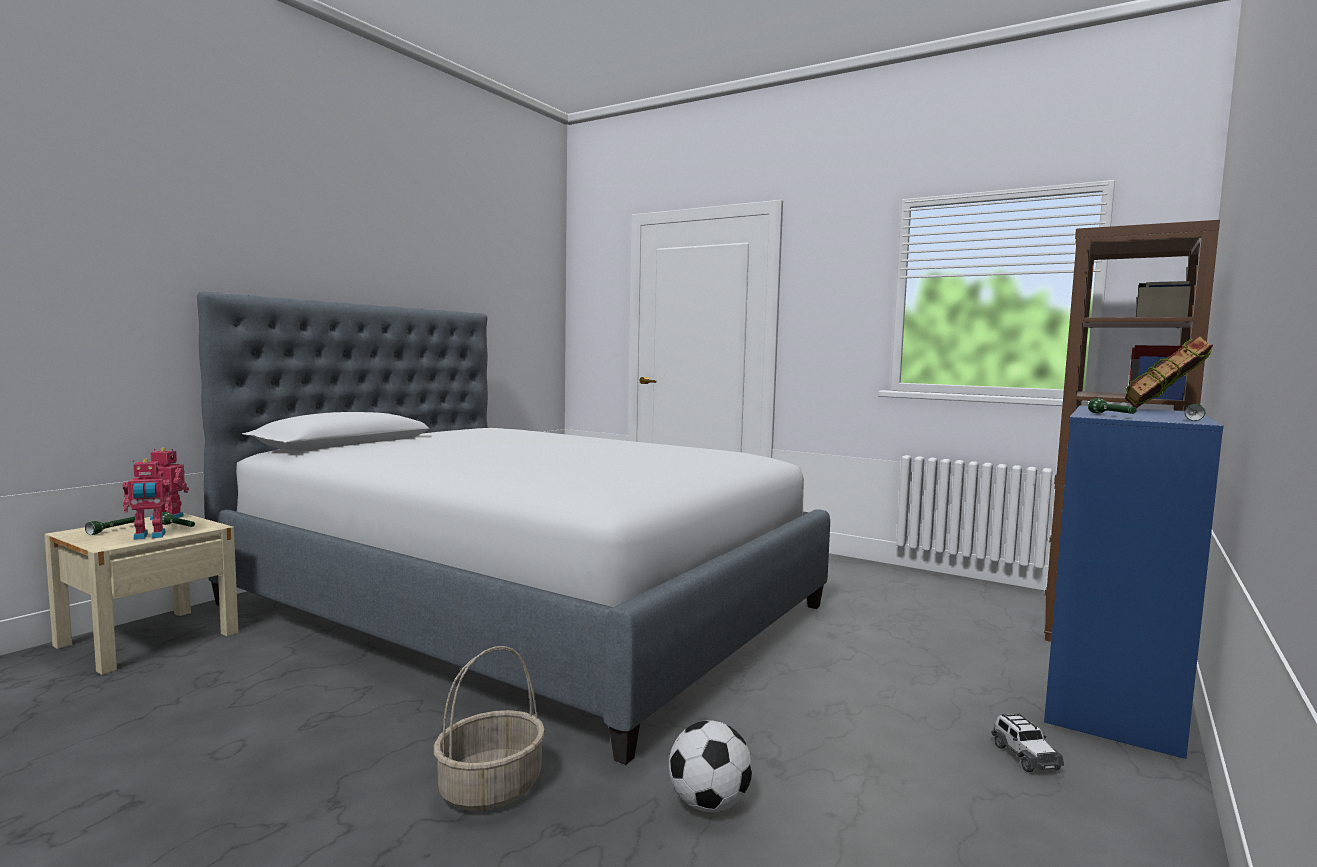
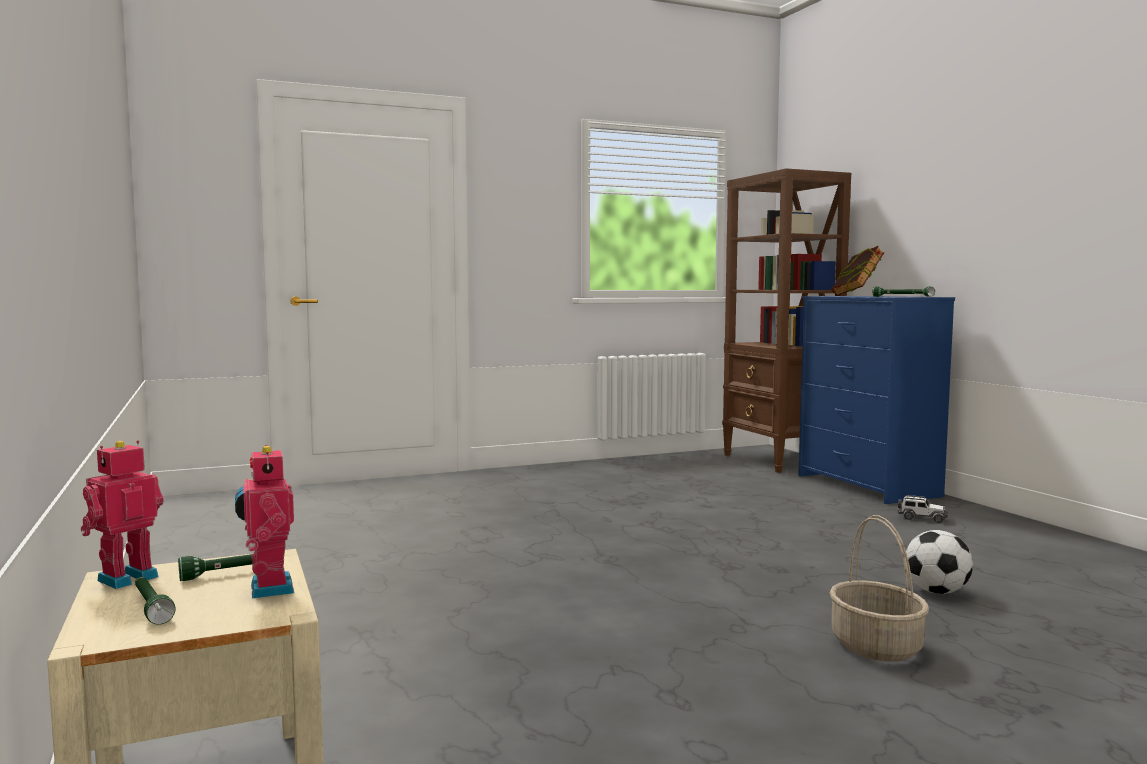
camera: 55 degrees left, 0 degrees up
(149, 536) = (267, 589): toy robot -> toy robot turned 150 degrees clockwise
(524, 605) = (479, 571): bed -> none

